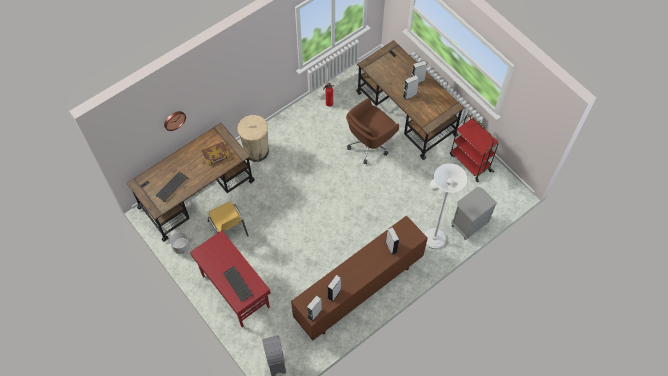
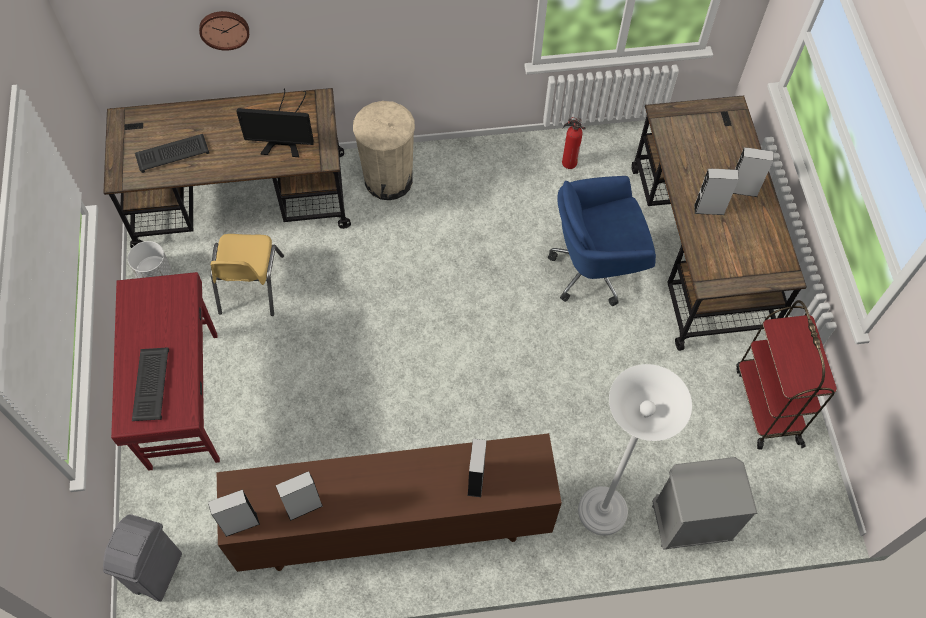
camera: 30 degrees right, 0 degrees up
(215, 154) = (284, 136): book -> monitor
(370, 145) = (594, 271): brown office chair -> blue office chair

